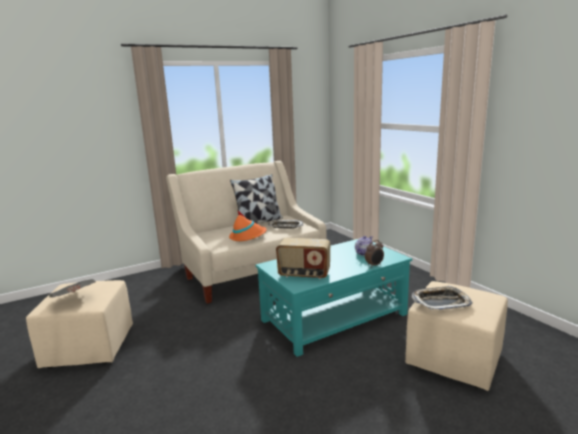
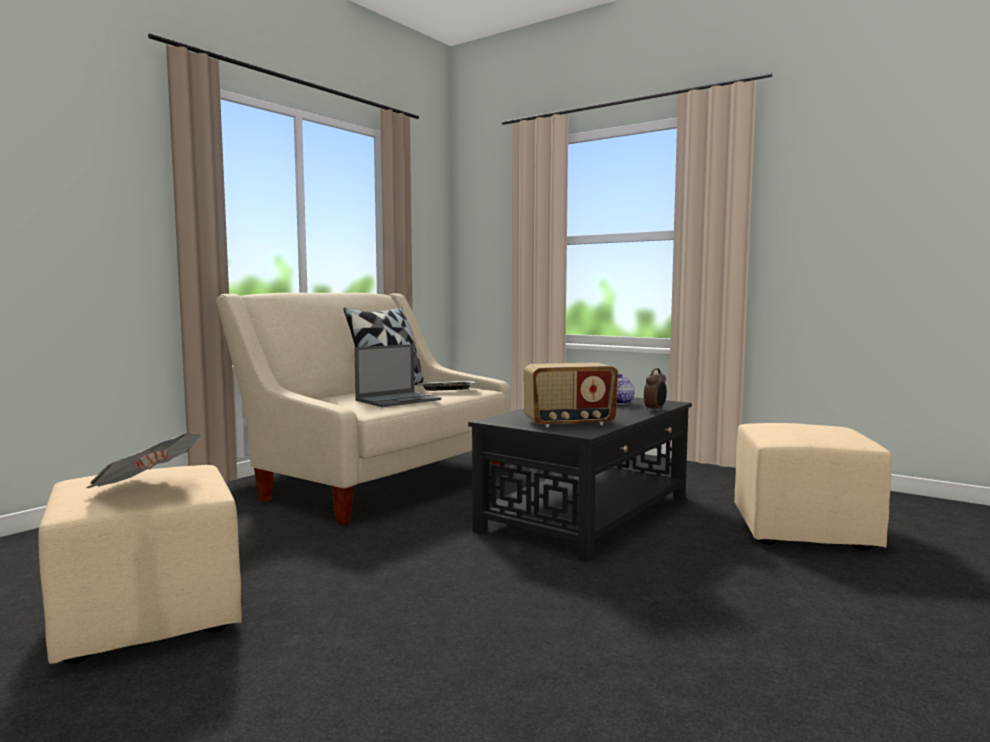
camera: 25 degrees left, 10 degrees down
(248, 236) = (399, 400): orange hat -> laptop
(335, 317) = (588, 513): turquoise coffee table -> black coffee table
(441, 302) = (792, 433): tray -> none

